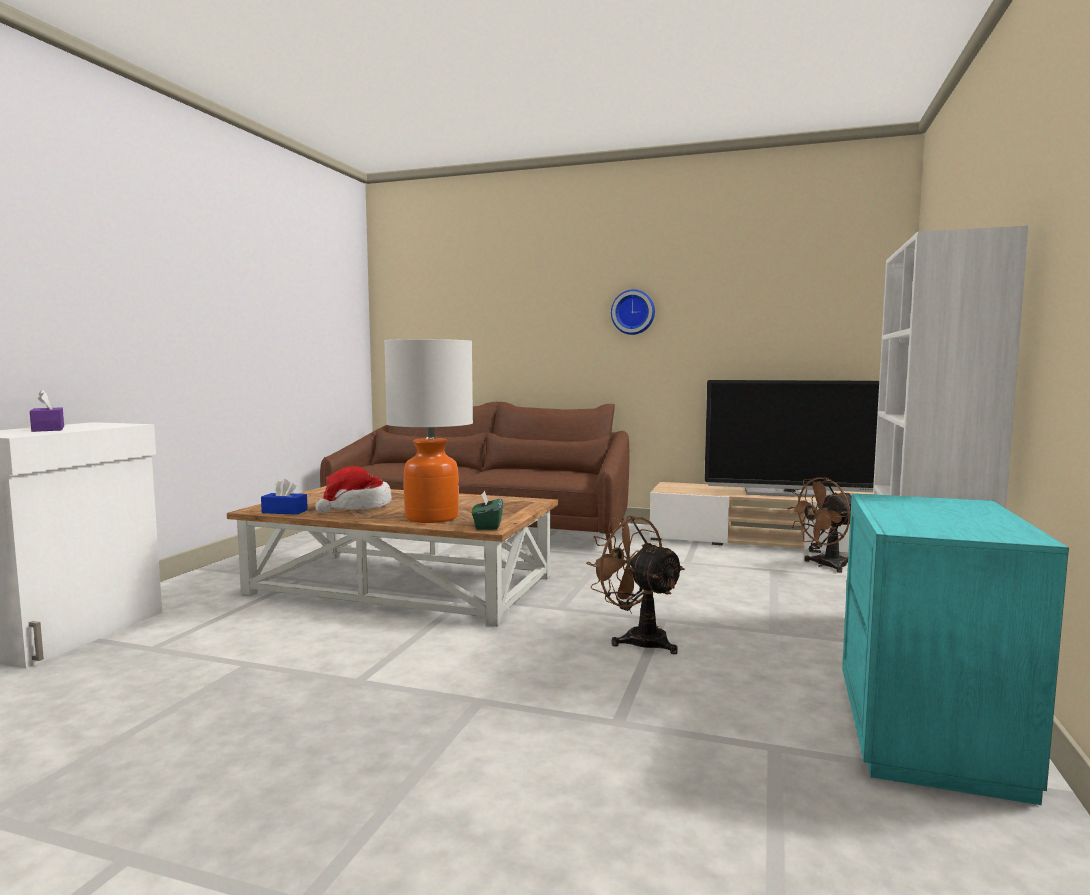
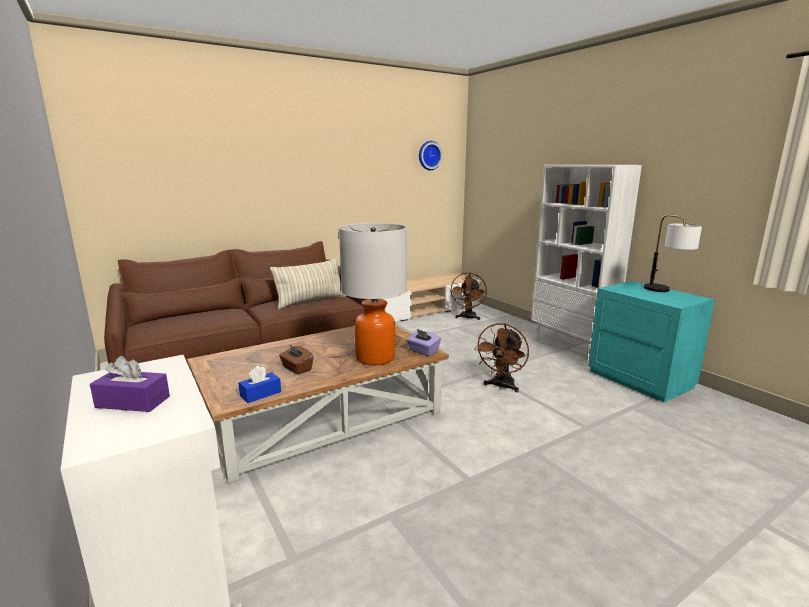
camera: 50 degrees left, 10 degrees up
(356, 507) = (296, 369): hat -> brown tissue box
(487, 526) = (423, 351): green tissue box -> purple tissue box
(545, 474) = (311, 301): none -> pillow
(633, 312) = (325, 174): wall clock -> wall clock (429, 155)
(637, 639) = (501, 386): brown fan -> brown fan turned 60 degrees counterclockwise
(789, 493) = (428, 282): television -> none
(982, 519) = (665, 292): none -> table lamp

